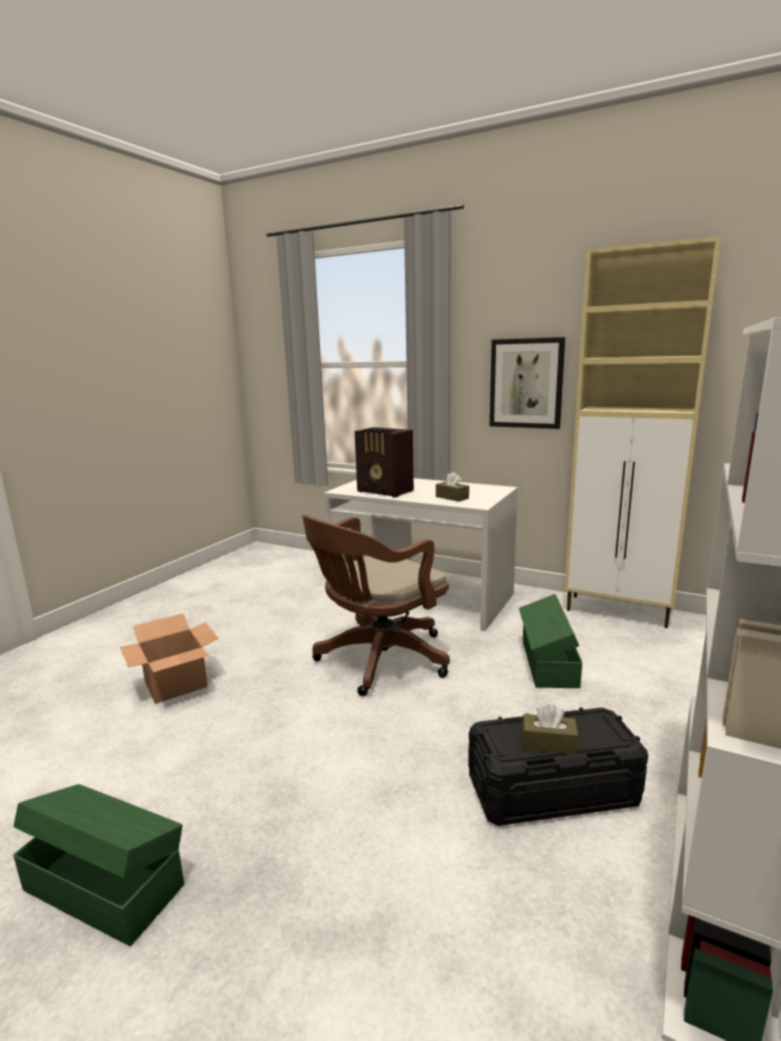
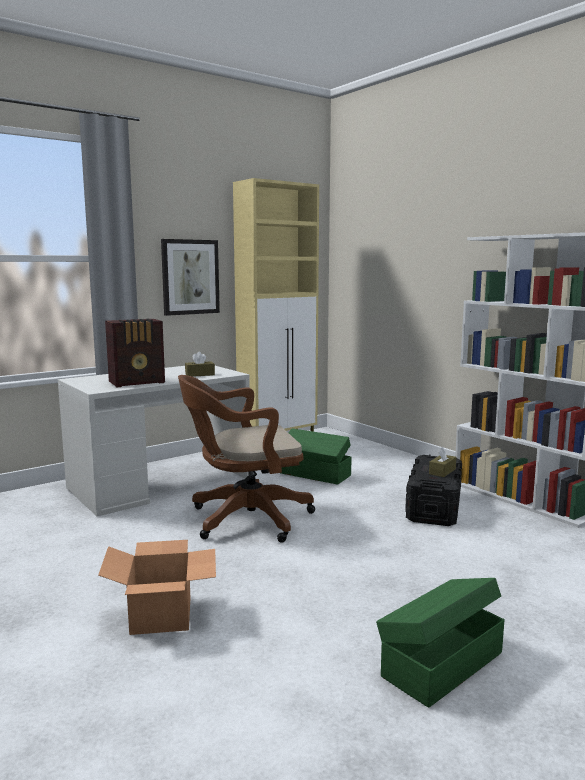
camera: 65 degrees left, 5 degrees down
(378, 661) = (244, 519): brown office chair -> brown office chair turned 90 degrees clockwise

